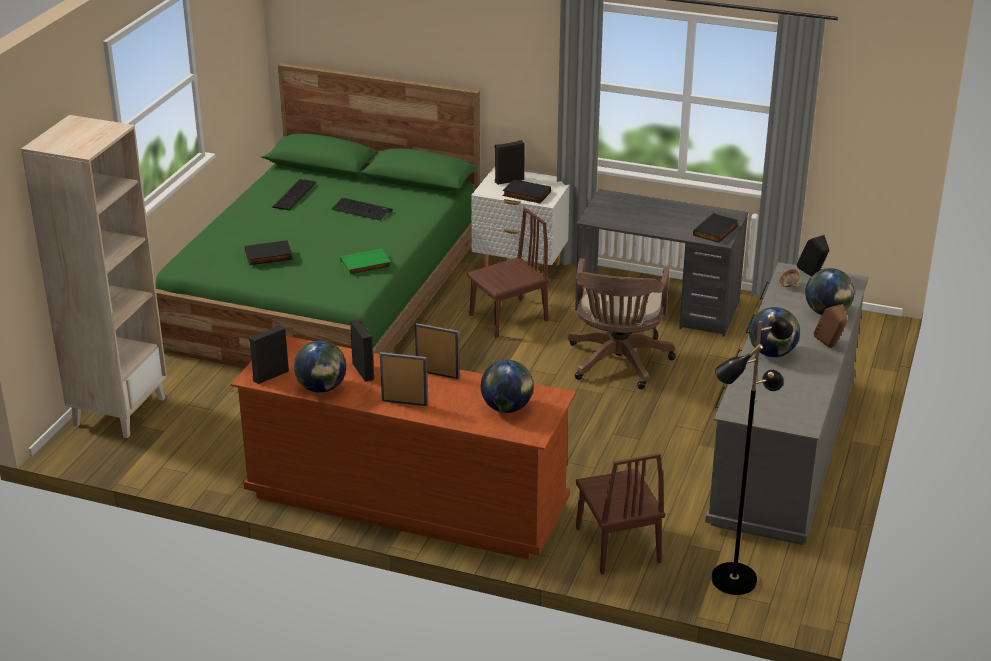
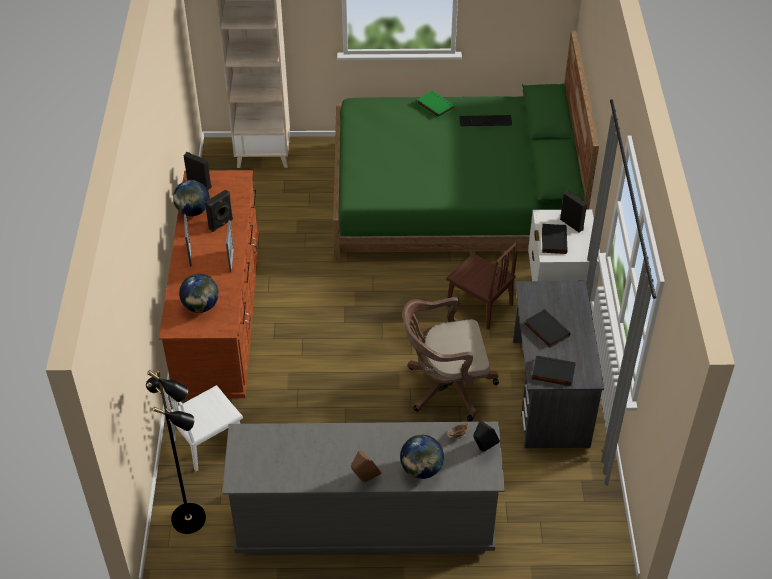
camera: 70 degrees right, 15 degrees up
(268, 256) = (384, 137): black book -> black book (546, 330)
(361, 210) = (485, 161): keyboard -> none
(365, 265) = (401, 188): green book -> green book (434, 106)
(617, 544) = (208, 442): brown chair -> white chair
(772, 353) = (337, 443): globe -> none

